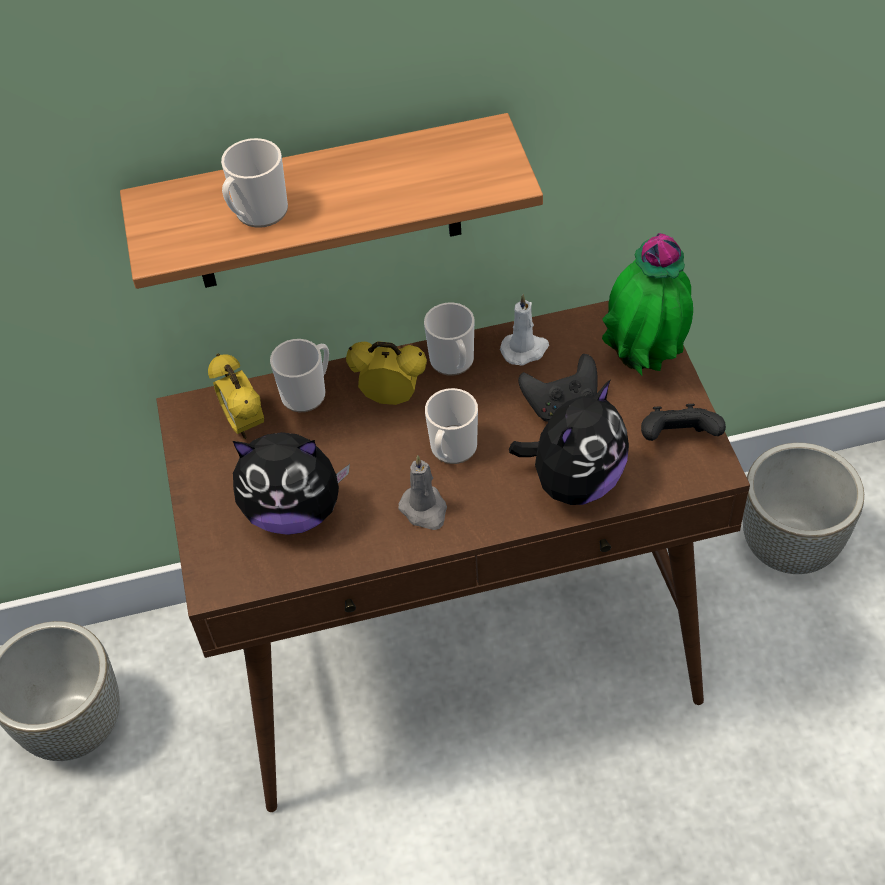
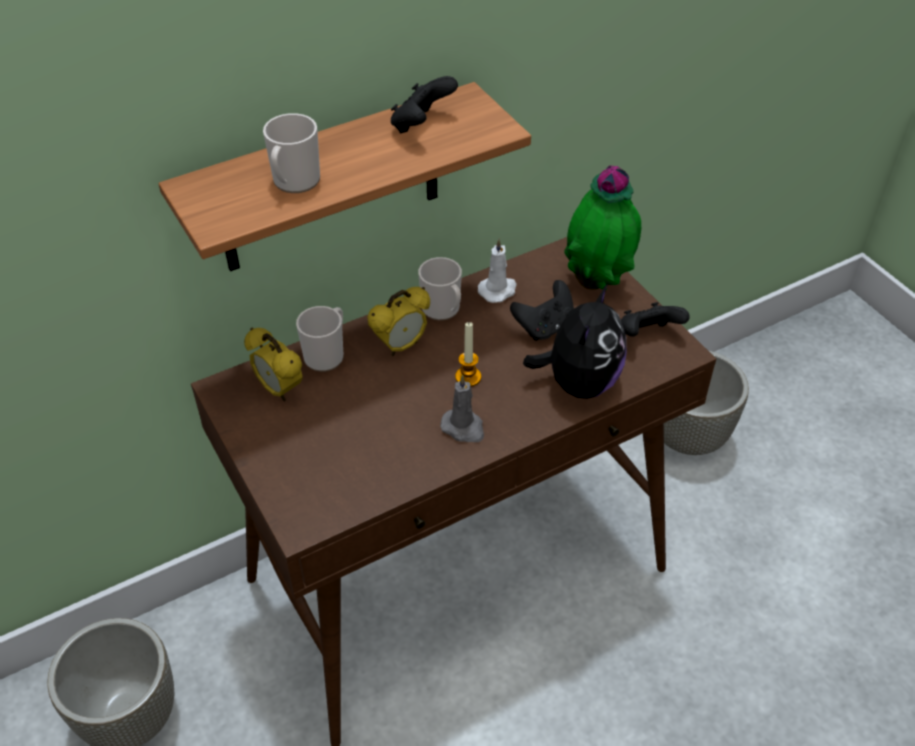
camera: 20 degrees left, 5 degrees down
(294, 511) = (350, 451): plush toy -> none
(391, 398) = (401, 346): alarm clock -> alarm clock turned 150 degrees clockwise
(423, 162) = (421, 125): none -> black game controller
(451, 450) = (468, 377): mug -> candle

